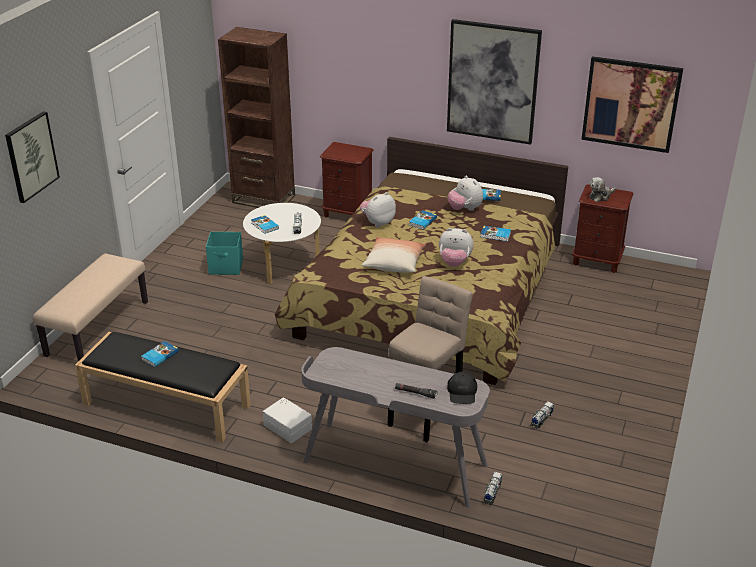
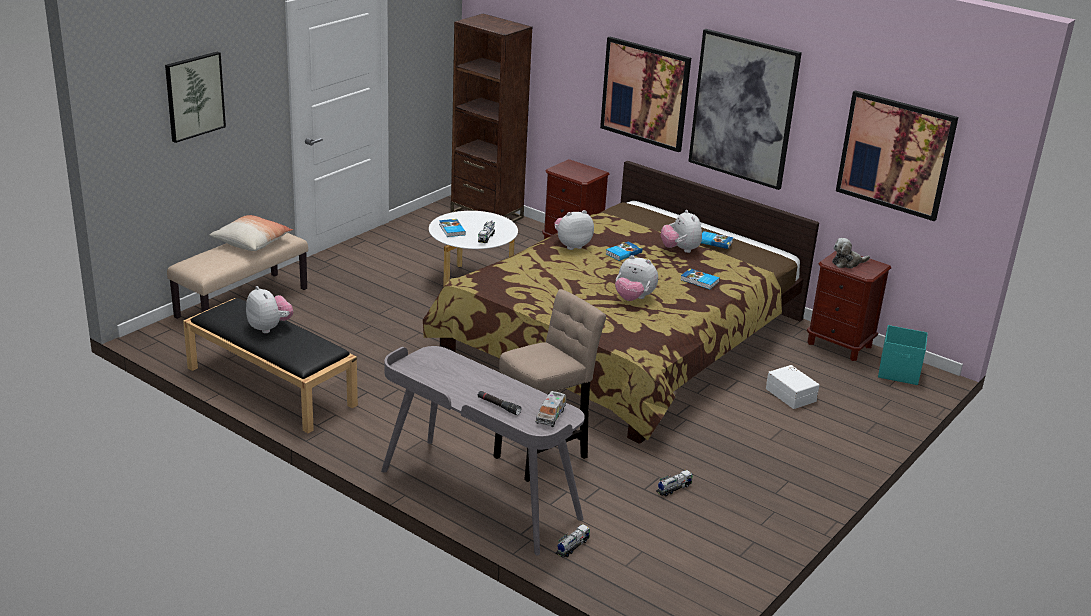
camera: 15 degrees right, 5 degrees down
(159, 355) = (269, 328): book -> plush toy
(226, 267) = (408, 272): turquoise storage box -> turquoise storage box (899, 373)
(288, 426) = (385, 434): white storage box -> white storage box (791, 394)
(394, 263) = (565, 286): pillow -> pillow (252, 242)
(400, 79) = (645, 93): none -> picture
(462, 392) = (550, 416): black cap -> toy truck

